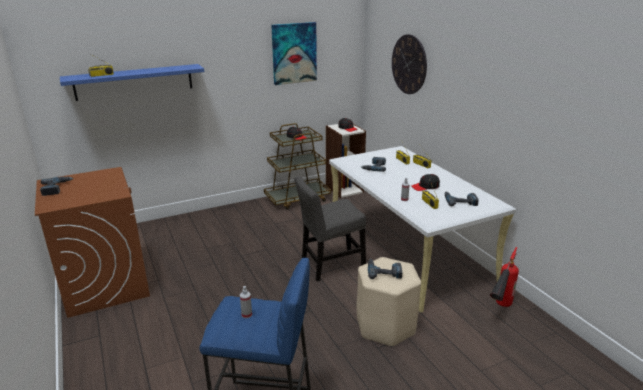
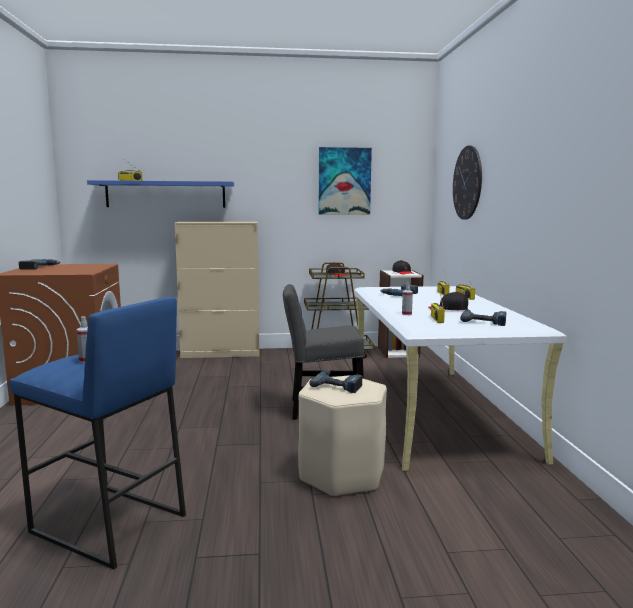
camera: 20 degrees right, 15 degrees down
(204, 216) = (221, 353): none -> beige cabinet
(499, 310) = (530, 490): fire extinguisher -> none

